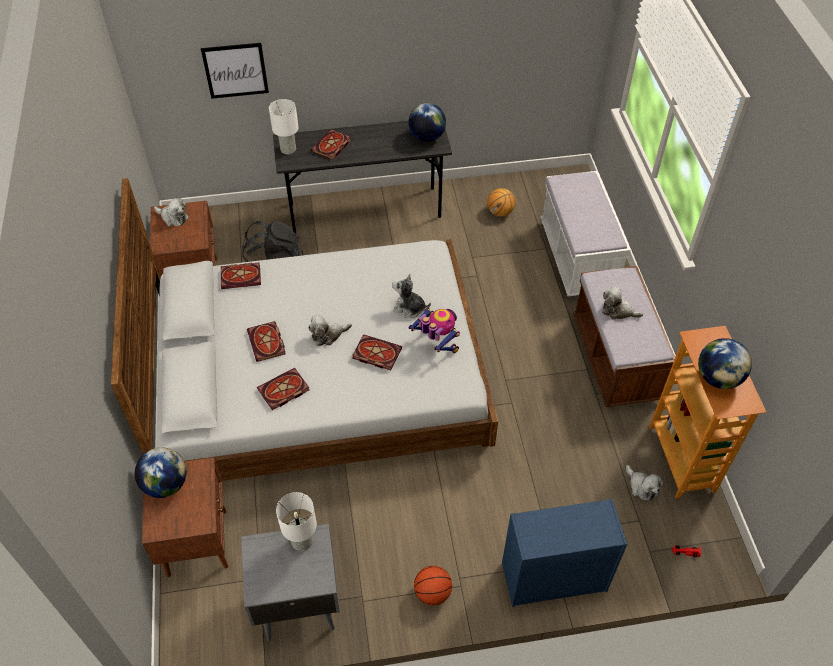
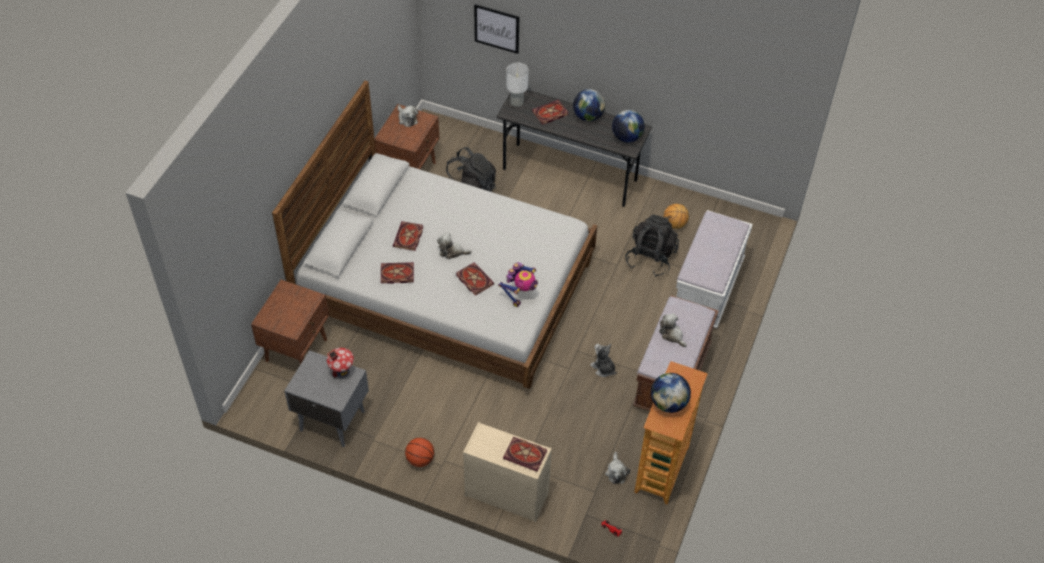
camera: 30 degrees right, 0 degrees up
(166, 484) = (286, 296): globe -> globe (588, 116)
(242, 276) = (424, 183): book -> book (526, 455)
(301, 541) = (342, 372): white table lamp -> toy house
(409, 308) = (521, 260): plush toy -> plush toy (603, 368)
(436, 343) = (520, 293): toy robot -> toy robot turned 45 degrees clockwise
(503, 254) = (650, 258): none -> black backpack
(552, 577) = (505, 493): blue dresser -> beige dresser

